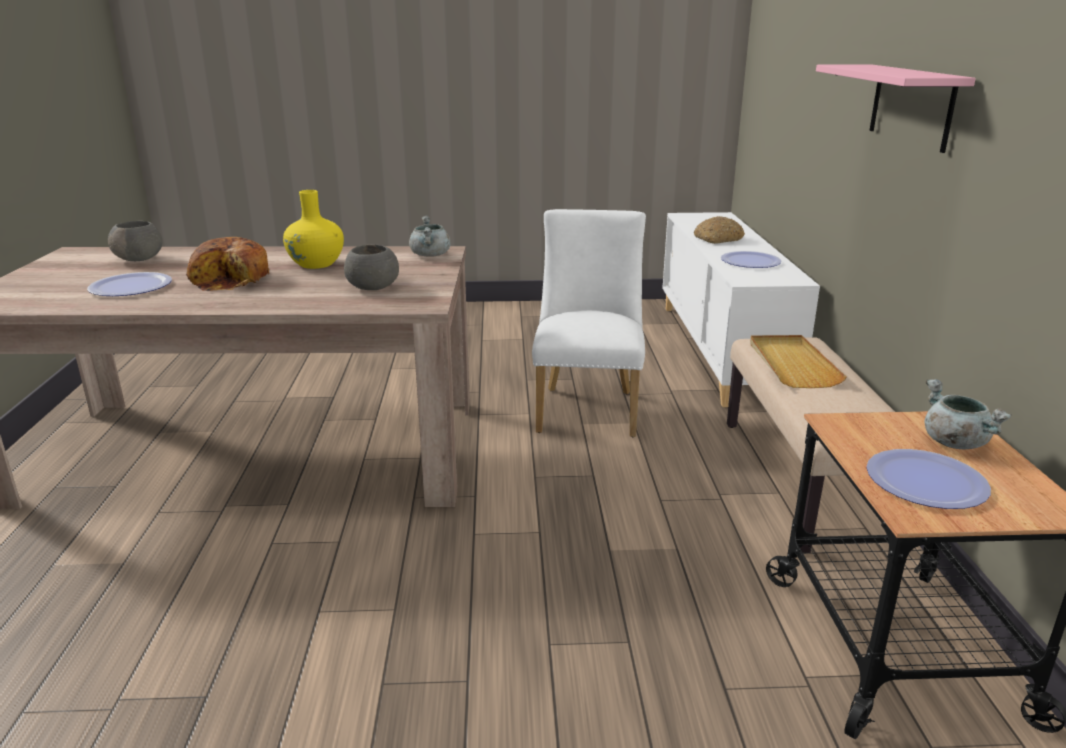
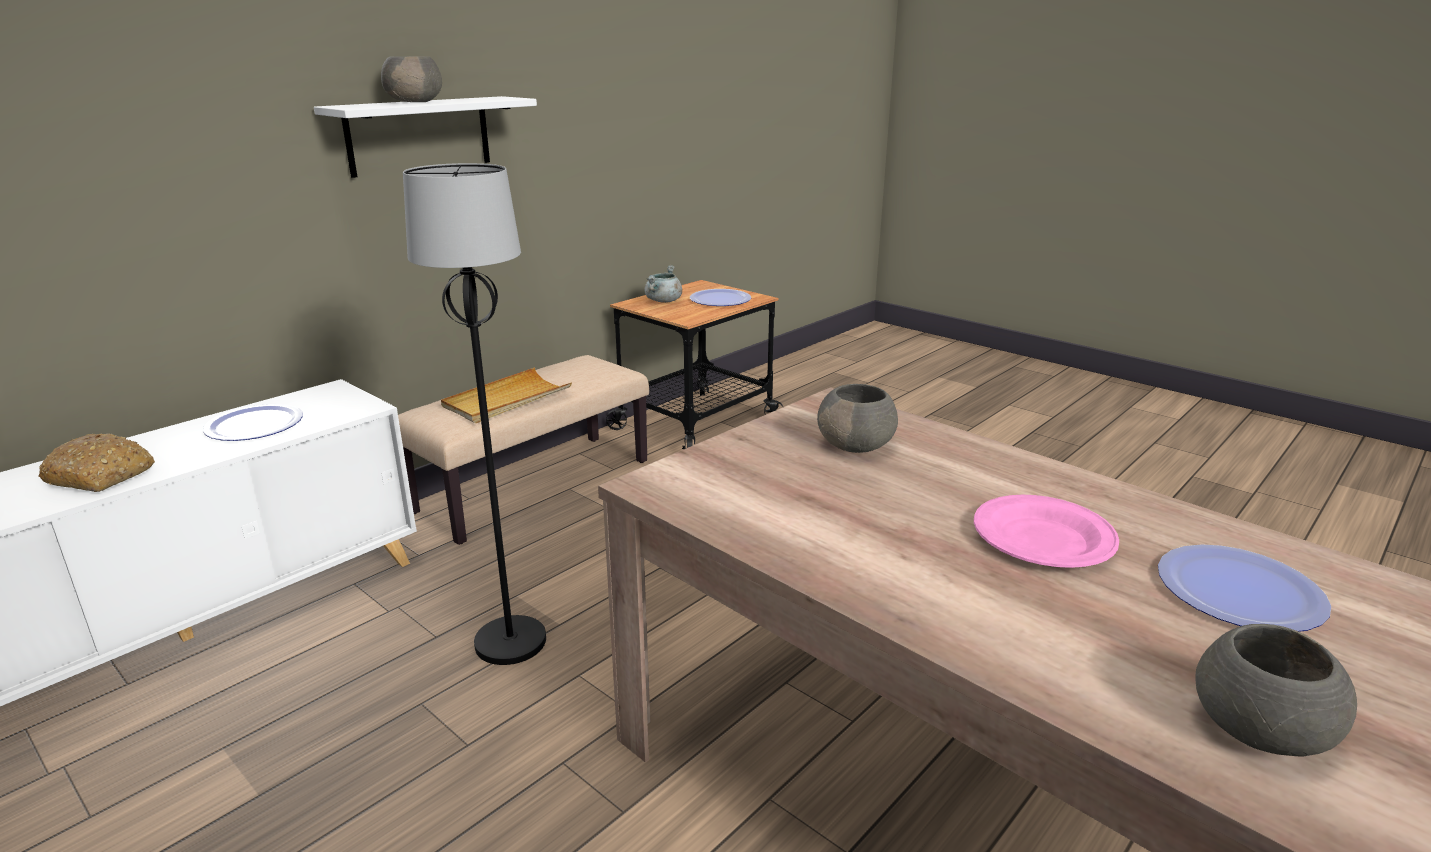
camera: 135 degrees left, 0 degrees up
(233, 280) = (1043, 539): bread -> pink plate
(316, 264) = (877, 530): yellow vase -> none
(430, 255) = (687, 481): grey cooking pot -> none
(588, 407) = (509, 642): white chair -> black floor lamp
(882, 68) = (415, 102): none -> grey bowl
(911, 106) = (419, 135): pink shelf -> white shelf

